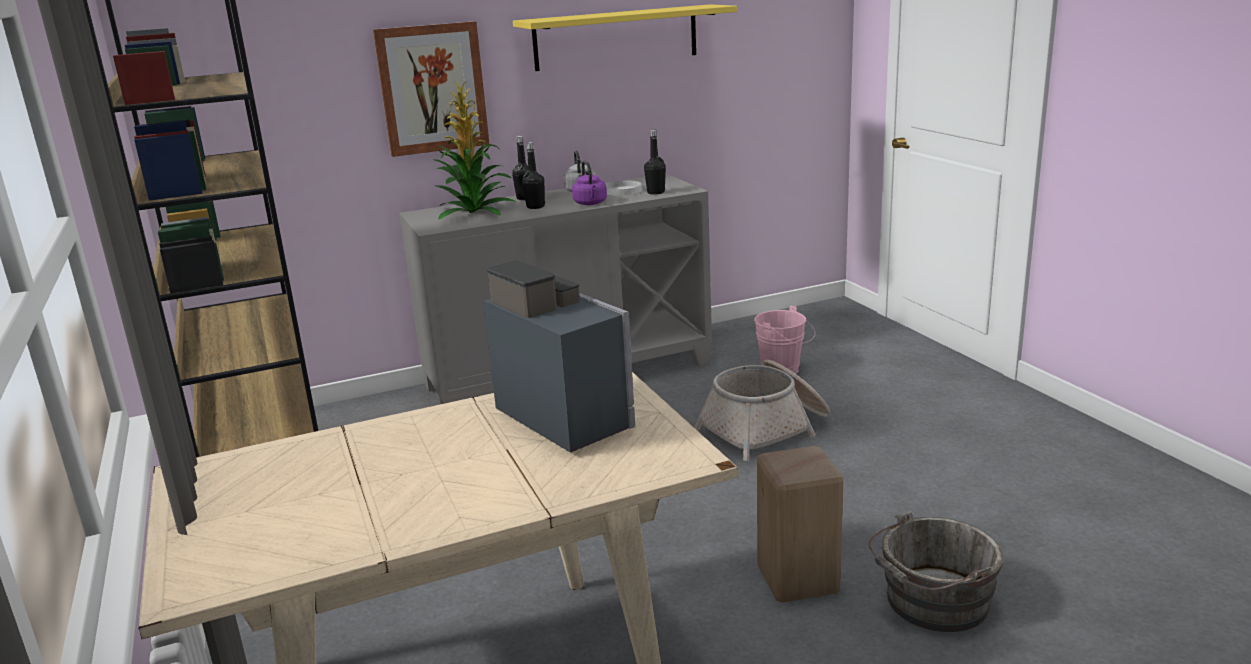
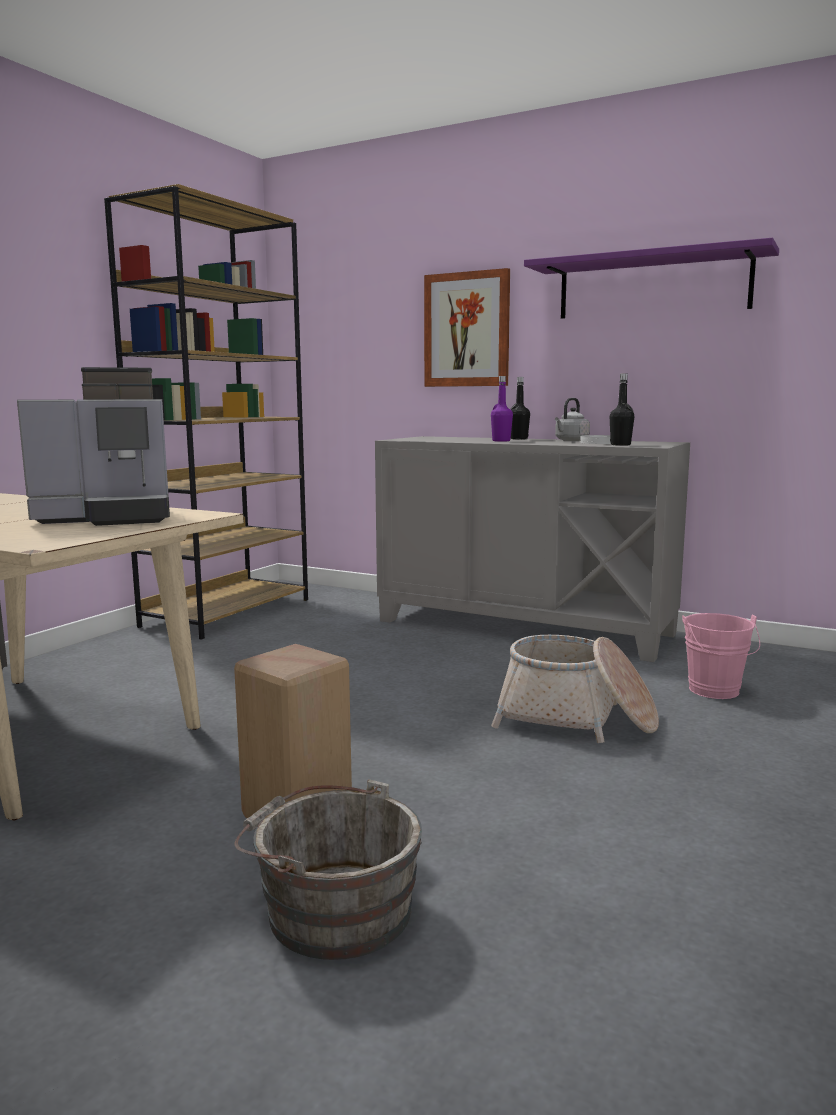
camera: 50 degrees right, 10 degrees down
(475, 212) = (456, 439): potted plant -> none
(535, 207) = (501, 441): black bottle -> purple bottle
(567, 416) = (109, 518): coffee machine -> coffee machine turned 60 degrees clockwise
(590, 203) = (542, 443): purple kettle -> none
(616, 37) = (652, 286): yellow shelf -> purple shelf

